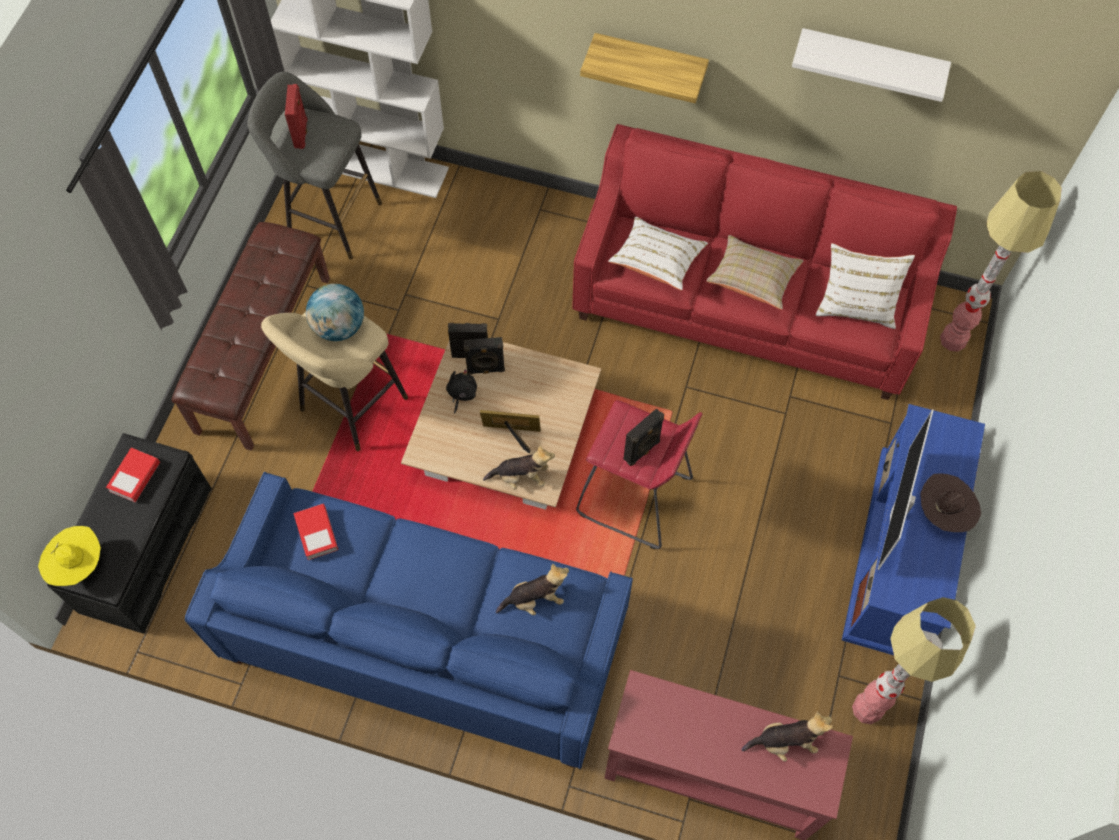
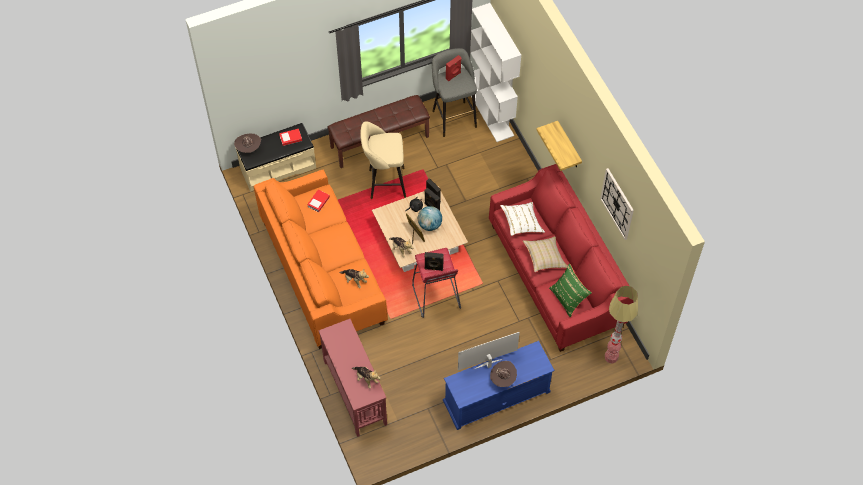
camera: 50 degrees right, 5 degrees down
(78, 565) = (248, 148): yellow hat -> brown hat
(145, 549) = (277, 167): black bench -> beige bench
(339, 327) = (390, 146): globe -> globe (429, 225)
(426, 639) = (322, 272): blue sofa -> orange sofa
(856, 304) = (568, 298): white pillow -> green pillow
(867, 708) = (423, 425): floor lamp -> none
(870, 61) = (617, 203): white shelf -> wall clock

